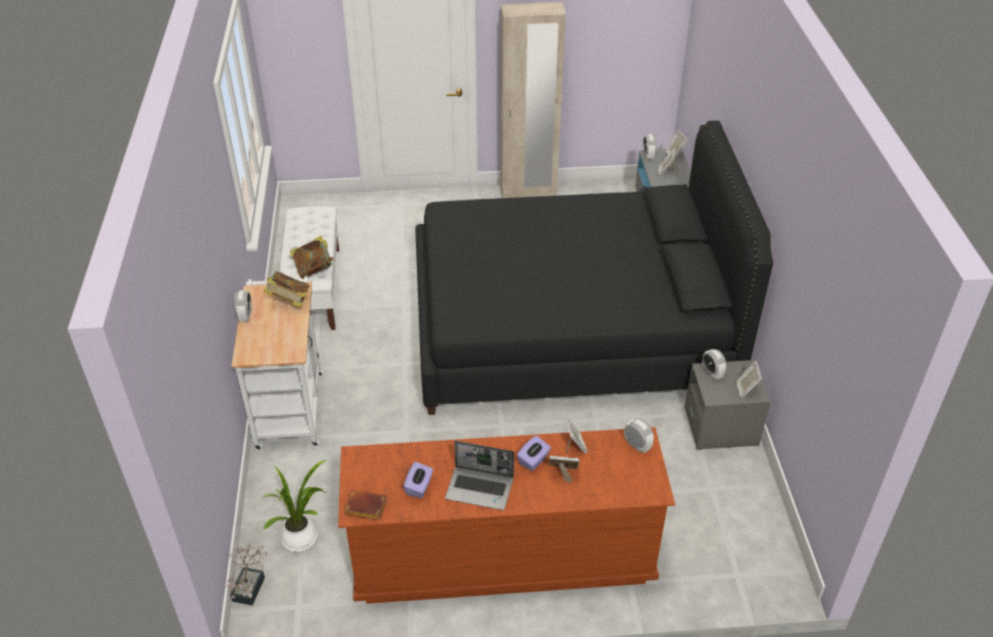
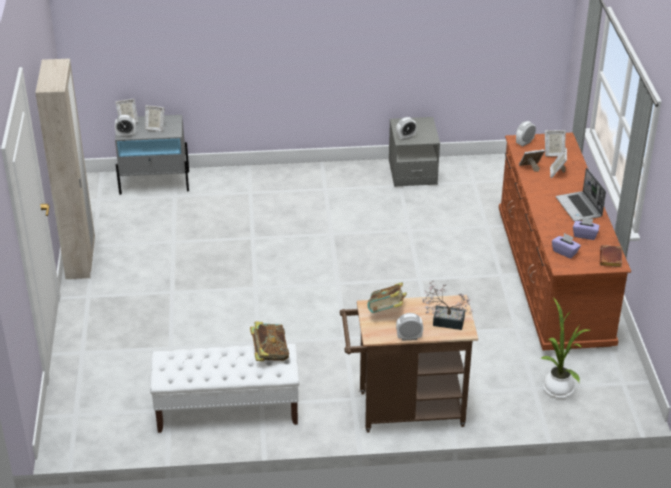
camera: 90 degrees left, 5 degrees down
(251, 585) = (610, 413): potted plant -> potted plant (444, 320)
(290, 405) = (403, 410): white cart -> brown cart
(480, 488) = (579, 208): laptop -> laptop turned 150 degrees clockwise
(533, 460) = (548, 185): purple tissue box -> purple tissue box (565, 252)
(569, 329) = (299, 240): black bed -> none
(746, 389) = (422, 125): picture frame -> picture frame (553, 153)

